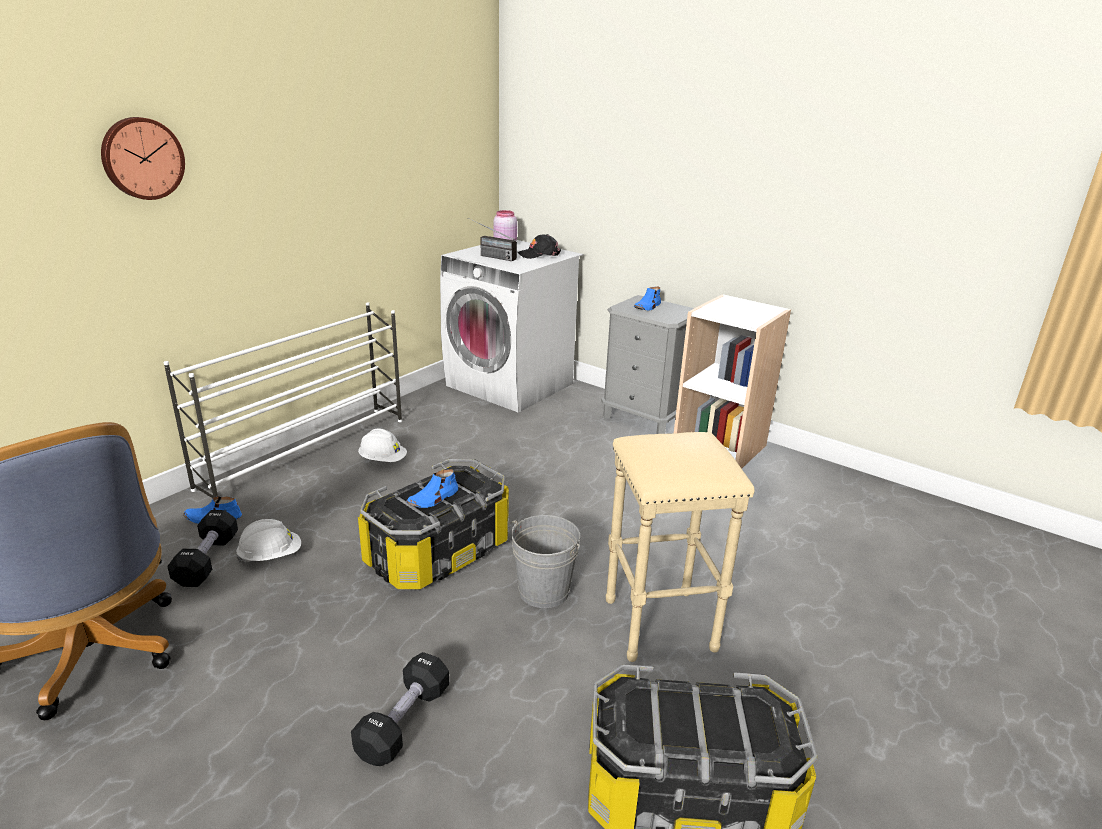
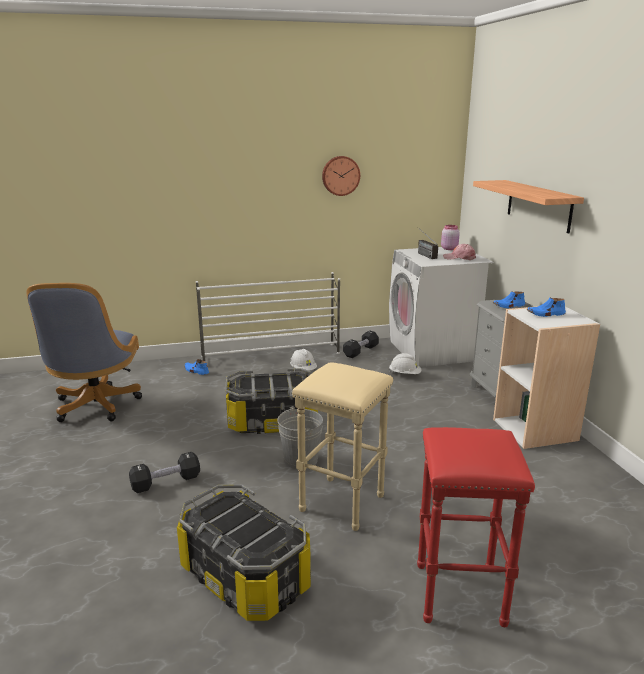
camera: 40 degrees right, 5 degrees down
(142, 158) = (200, 173): wall clock -> wall clock (340, 175)
(207, 560) = (173, 387): black dumbbell -> black dumbbell (360, 351)
(271, 556) = (199, 395): white hard hat -> white hard hat (405, 374)
(433, 499) = (267, 384): blue shoe -> blue shoe (545, 314)
(539, 254) = (459, 258): black cap -> pink cap
(661, 175) = (538, 205): none -> shelf
(889, 665) = (462, 595): none -> red stool

